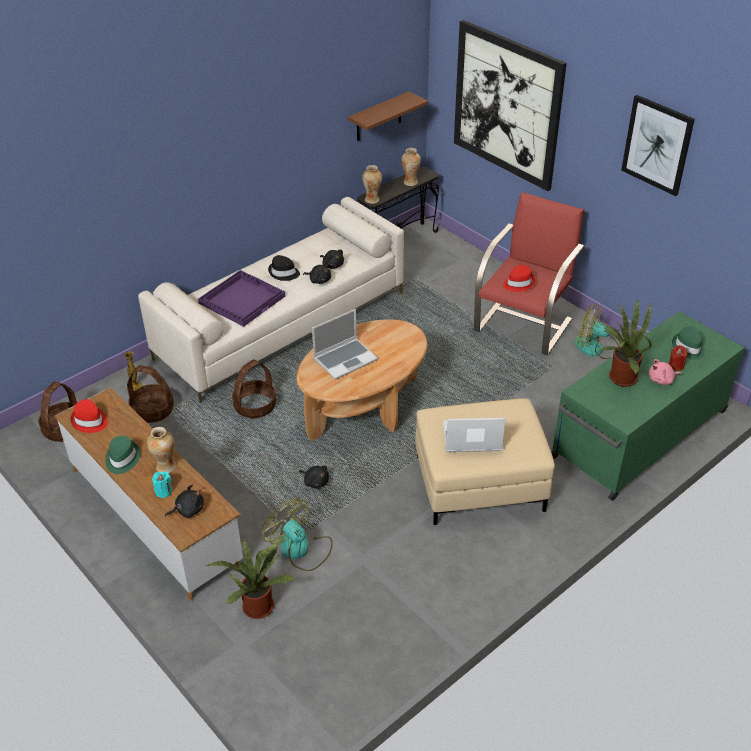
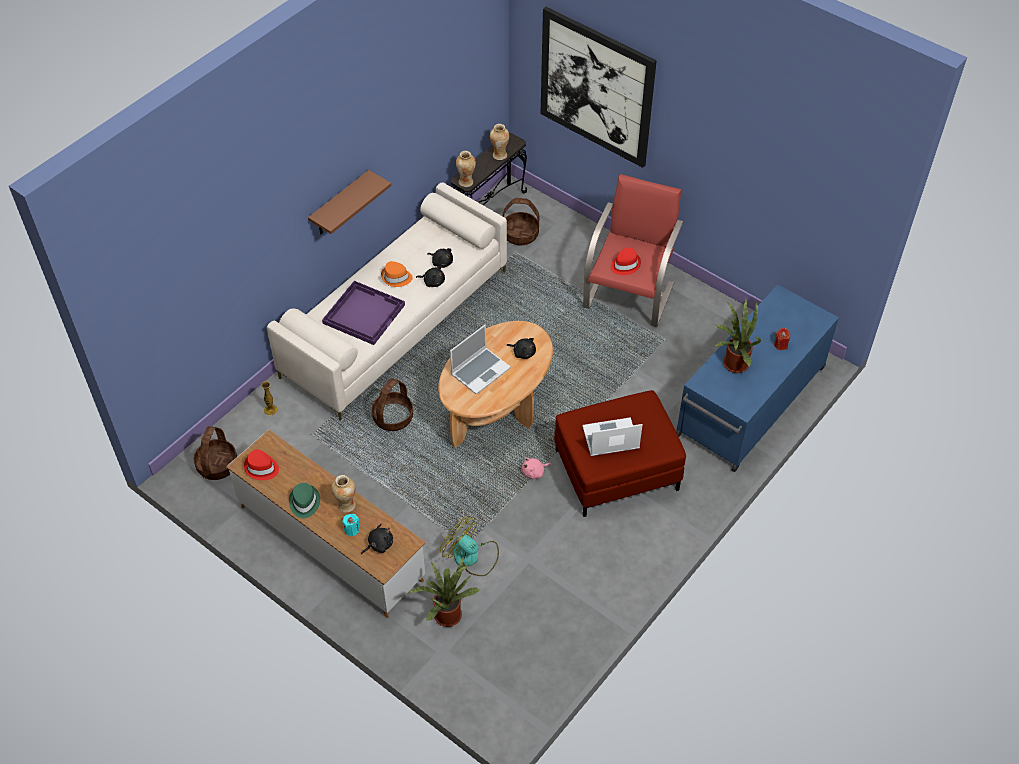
camera: 10 degrees left, 10 degrees up
(153, 410) = (297, 434): basket -> basket (520, 234)
(283, 273) = (396, 278): black hat -> orange hat
(315, 482) = (469, 488): black plush toy -> black plush toy (523, 352)
(379, 117) = (466, 101): brown shelf -> brown shelf (340, 204)
(479, 483) = (616, 470): beige ottoman -> red ottoman
(596, 348) = (700, 313): fan -> none
(638, 434) = (750, 401): green cabinet -> blue cabinet
(657, 145) = (749, 140): picture -> none
(662, 380) = (770, 362): pink plush toy -> pink plush toy (534, 472)
(688, 348) = (789, 324): green hat -> none

